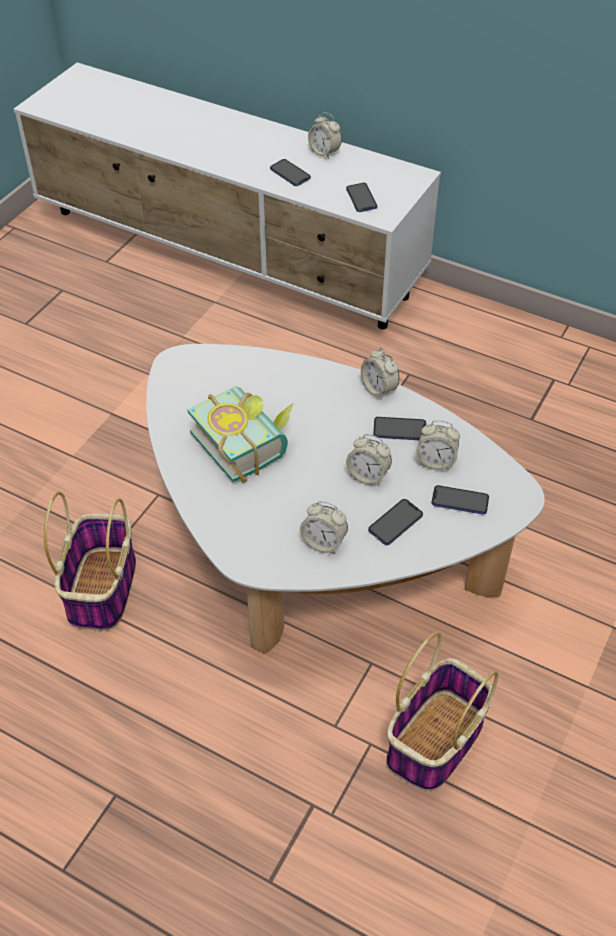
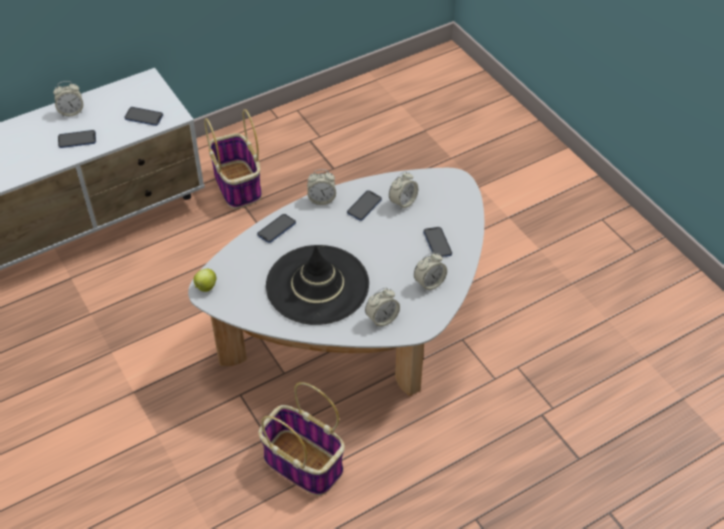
camera: 60 degrees left, 0 degrees up
(181, 358) = (205, 287): none -> apple
(247, 443) = (317, 285): book -> black hat
(368, 476) = (391, 238): alarm clock -> alarm clock (382, 319)
(435, 742) = (534, 336): basket -> basket (238, 185)
(460, 501) = (441, 207): phone -> phone (276, 229)

